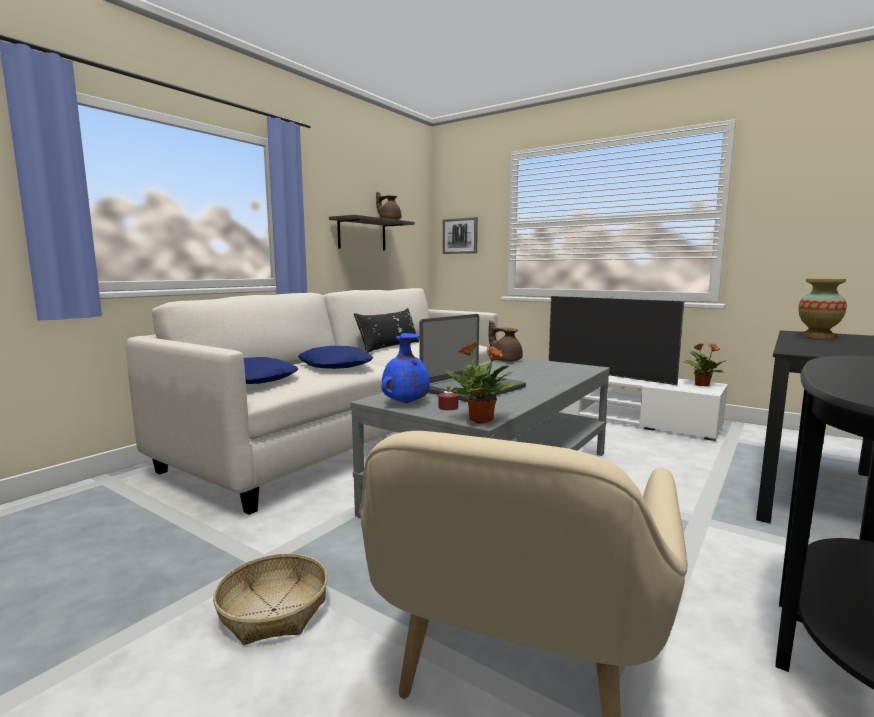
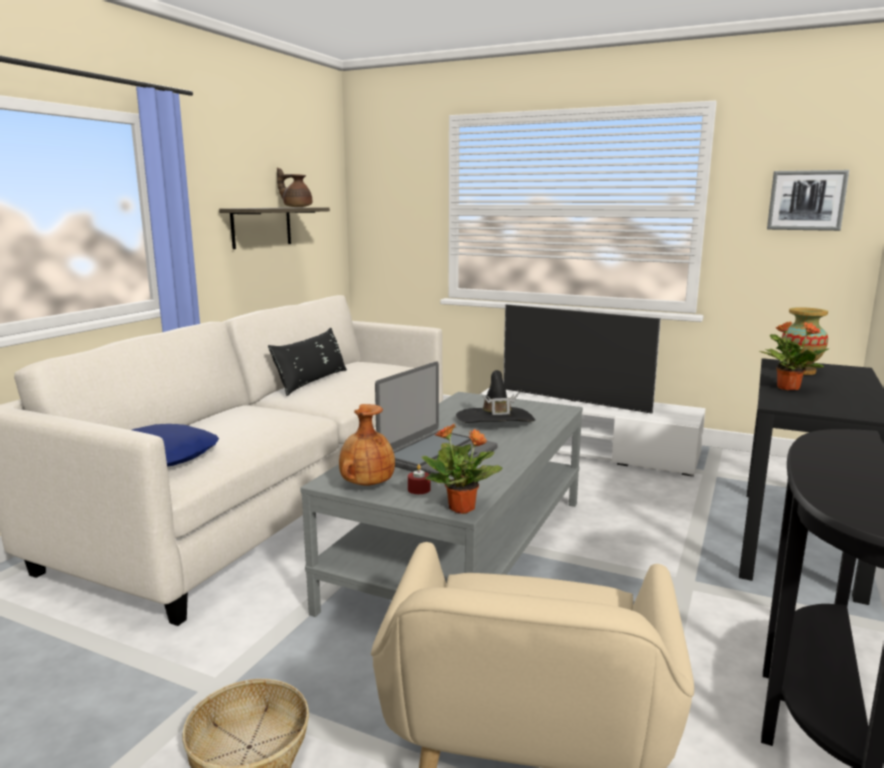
camera: 10 degrees left, 5 degrees up
(336, 365) = (258, 422): blue pillow -> none
(405, 403) = (366, 485): blue vase -> brown vase
(460, 236) = (385, 219): picture -> picture (806, 200)
(506, 360) = (462, 400): brown teapot -> none
(530, 372) = (495, 420): none -> black hat
(701, 385) = (678, 411): potted plant -> potted plant (787, 388)

